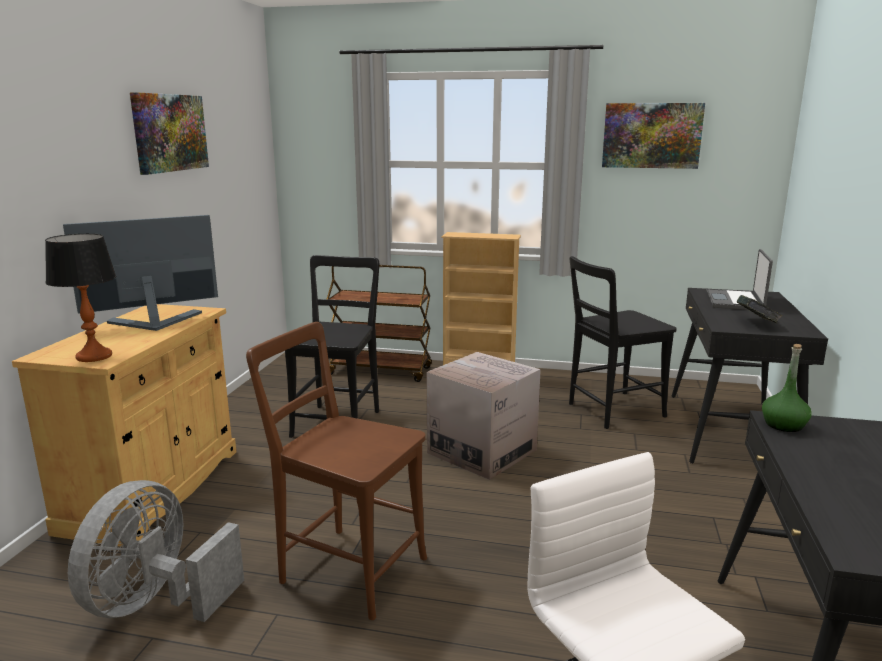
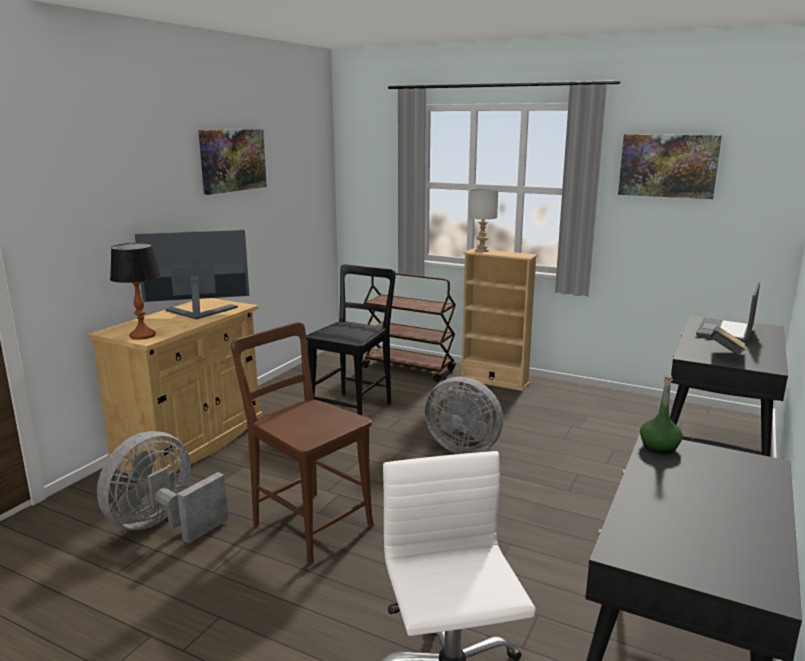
camera: 15 degrees right, 0 degrees up
(460, 233) = (482, 250): none -> grey table lamp
(482, 451) = (463, 447): cardboard box -> grey fan
(611, 411) = (603, 426): black chair -> none

